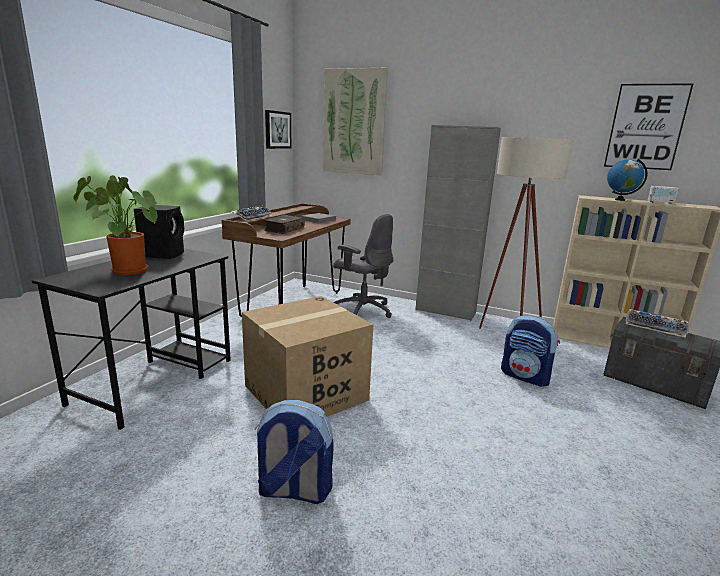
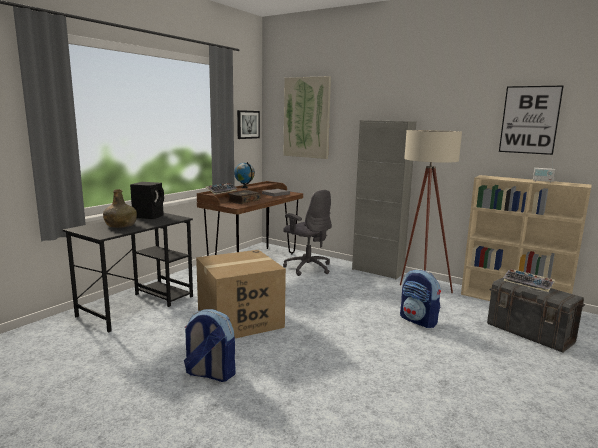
camera: 10 degrees right, 5 degrees down
(126, 270) = (121, 225): potted plant -> green bottle
(620, 200) = (508, 179): globe -> globe (244, 187)

